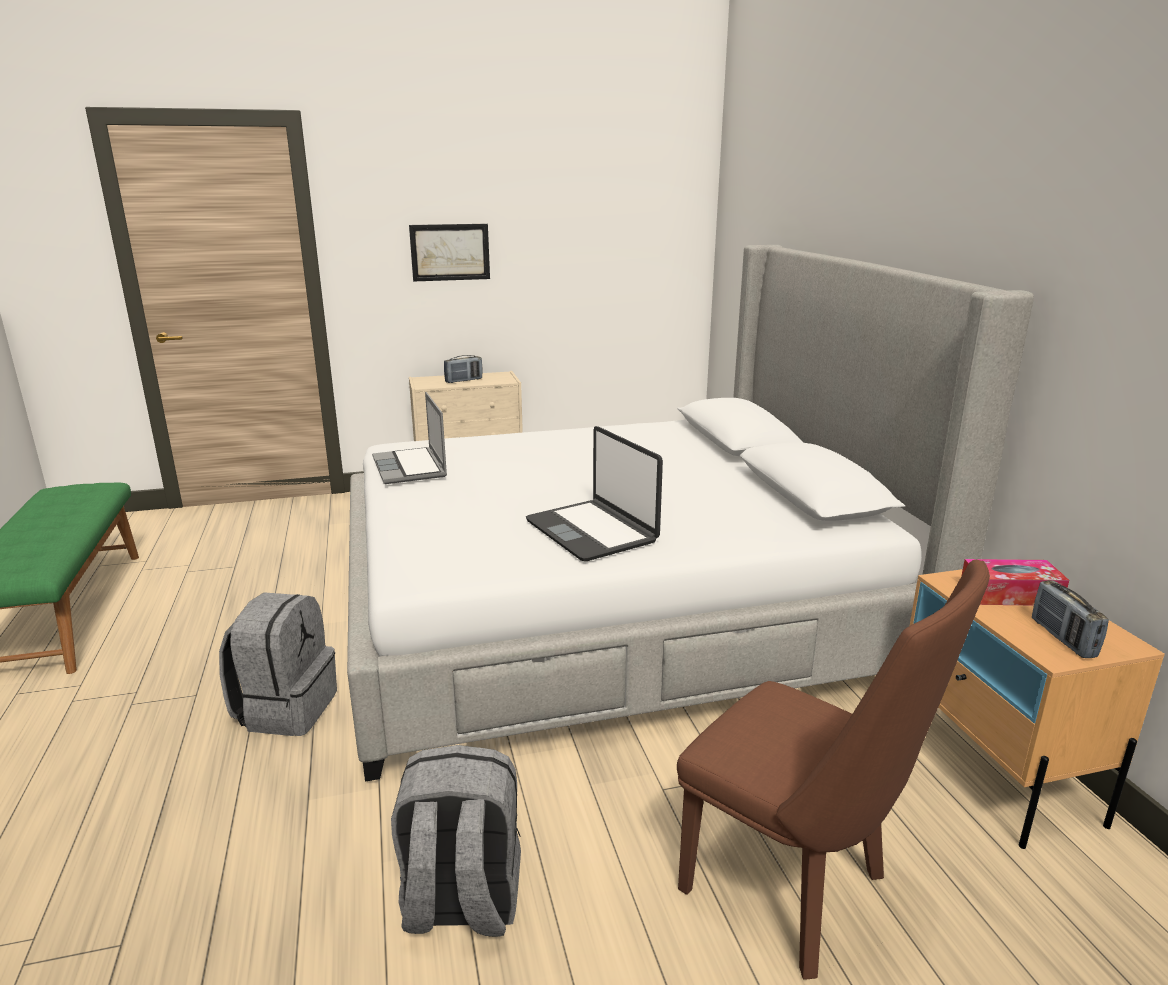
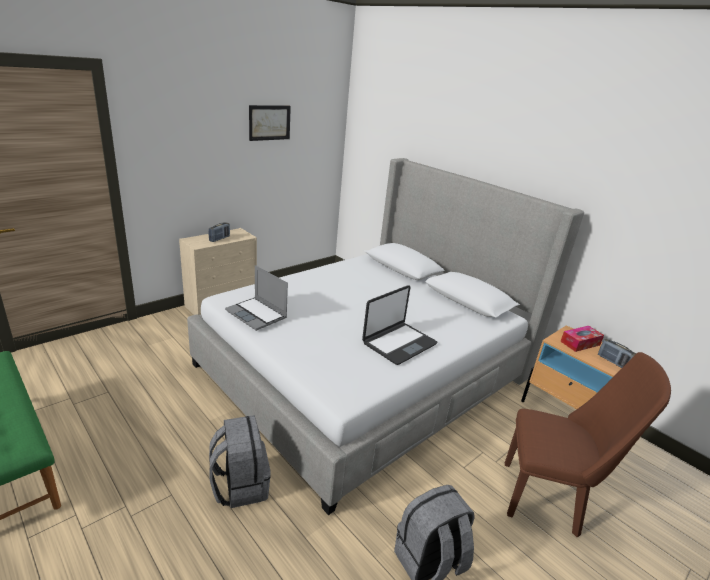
camera: 30 degrees left, 5 degrees up
(450, 252) = (204, 156): picture -> picture (269, 122)
(592, 531) = (399, 343): laptop -> laptop turned 75 degrees counterclockwise

